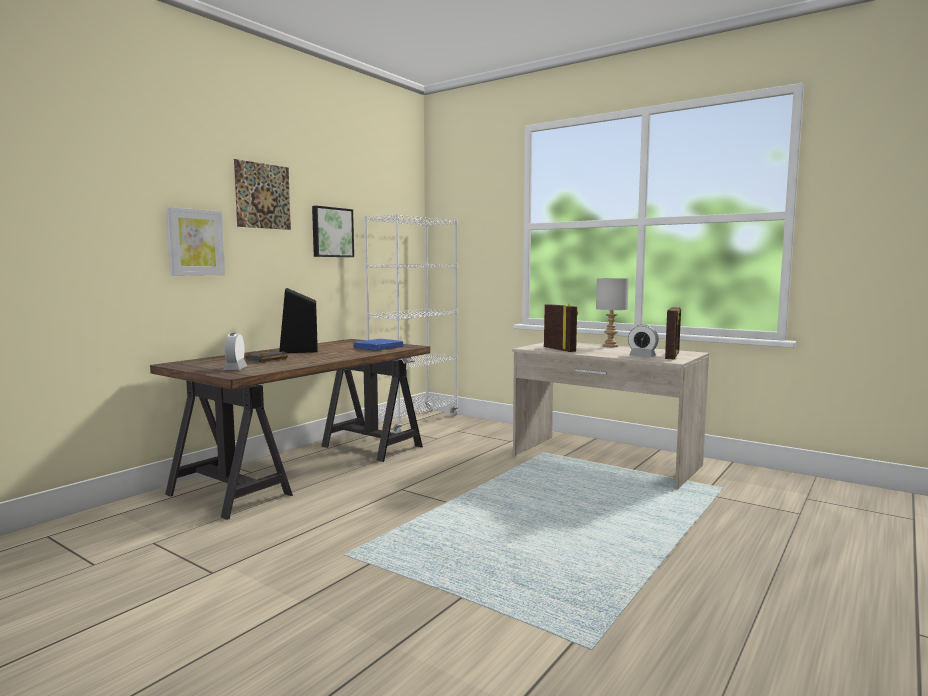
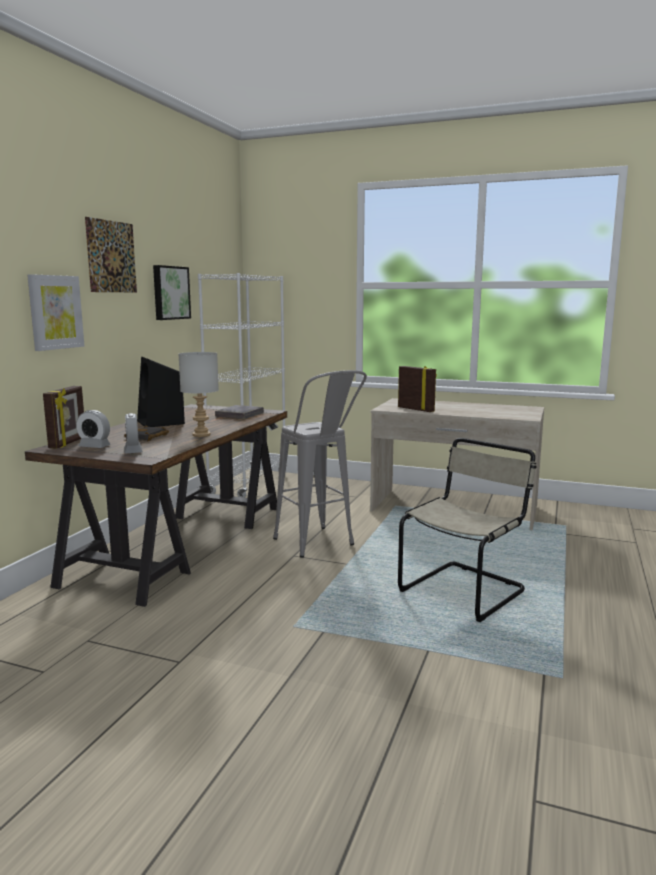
camera: 15 degrees left, 5 degrees up
(378, 348) = (239, 415): blue book -> grey book
(434, 483) = (319, 546): none -> grey stool
(552, 541) = (465, 589): none -> beige chair
(610, 346) = (454, 403): grey table lamp -> grey table lamp (201, 435)
(642, 356) = (496, 414): alarm clock -> alarm clock (94, 446)
(672, 356) = (522, 413): picture frame -> picture frame (68, 443)

